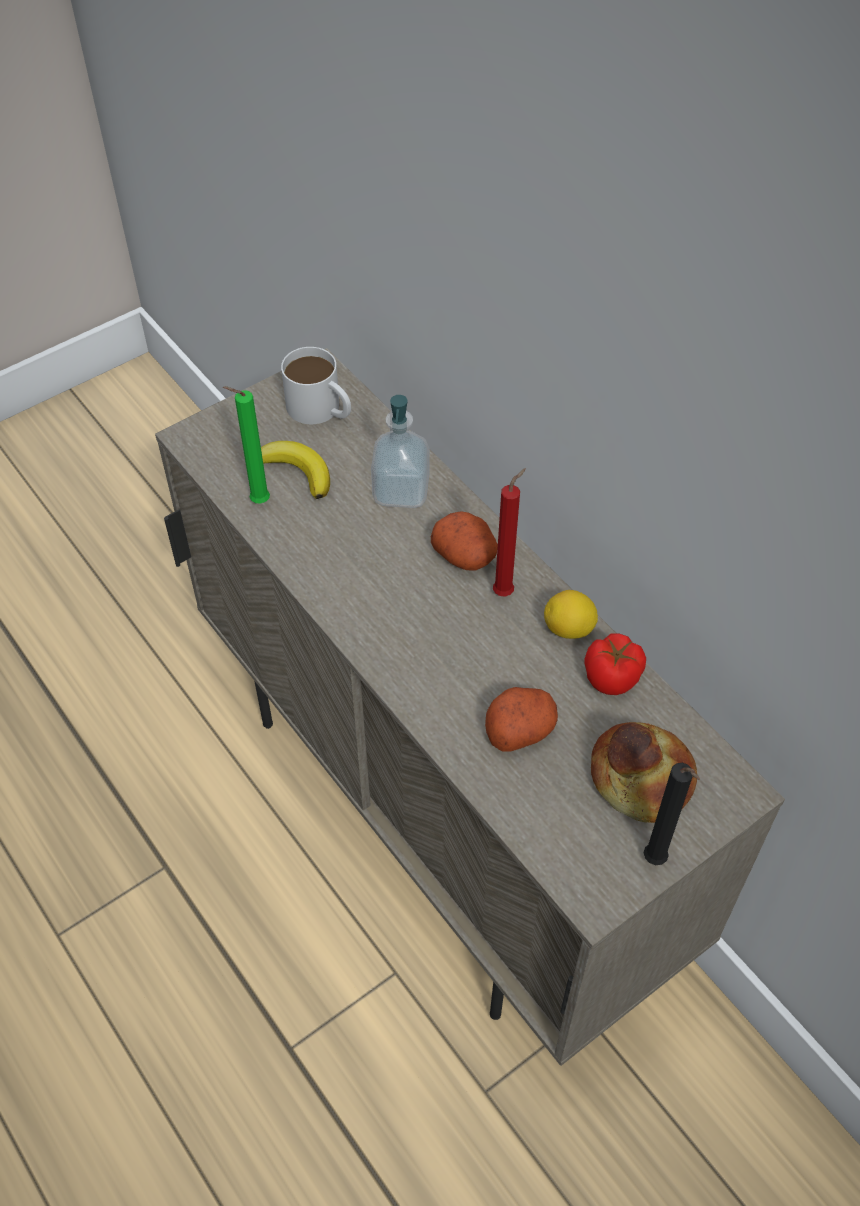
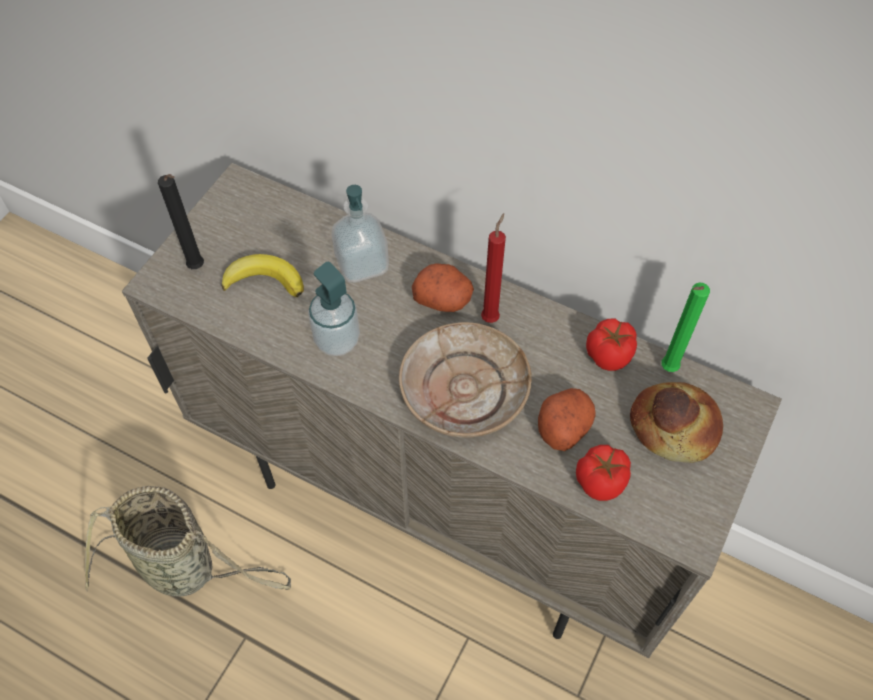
camera: 25 degrees left, 5 degrees up
(140, 770) = (184, 567): none -> basket
(257, 502) = (246, 318): green candle -> green candle (666, 369)
(321, 410) = (257, 218): white mug -> none
(334, 555) = (337, 340): none -> soap dispenser
(435, 651) = (463, 389): none -> beige plate
(529, 799) = (601, 480): none -> tomato
(568, 629) = (556, 329): lemon -> none
(656, 862) = (720, 489): black candle -> black candle (198, 268)

